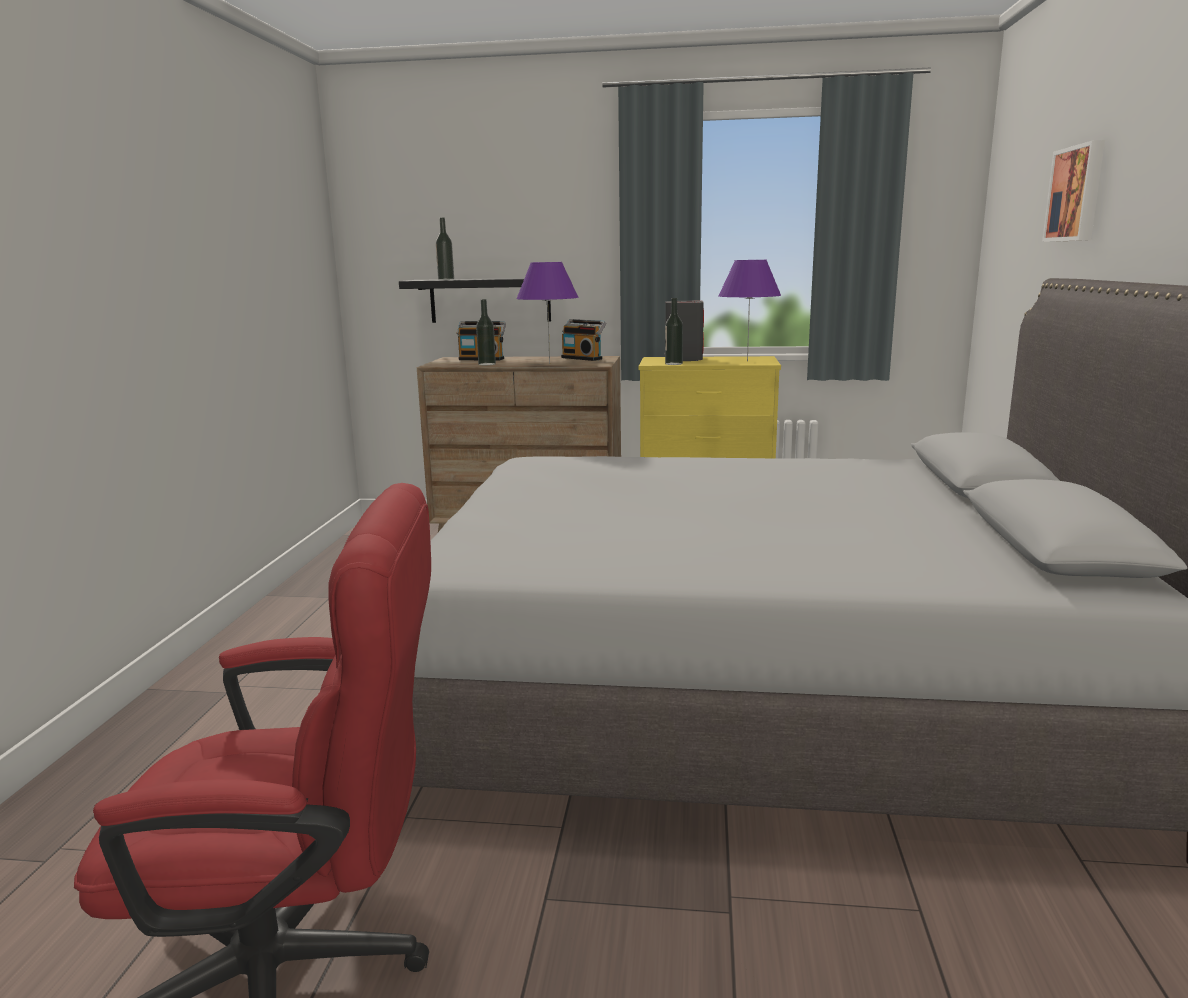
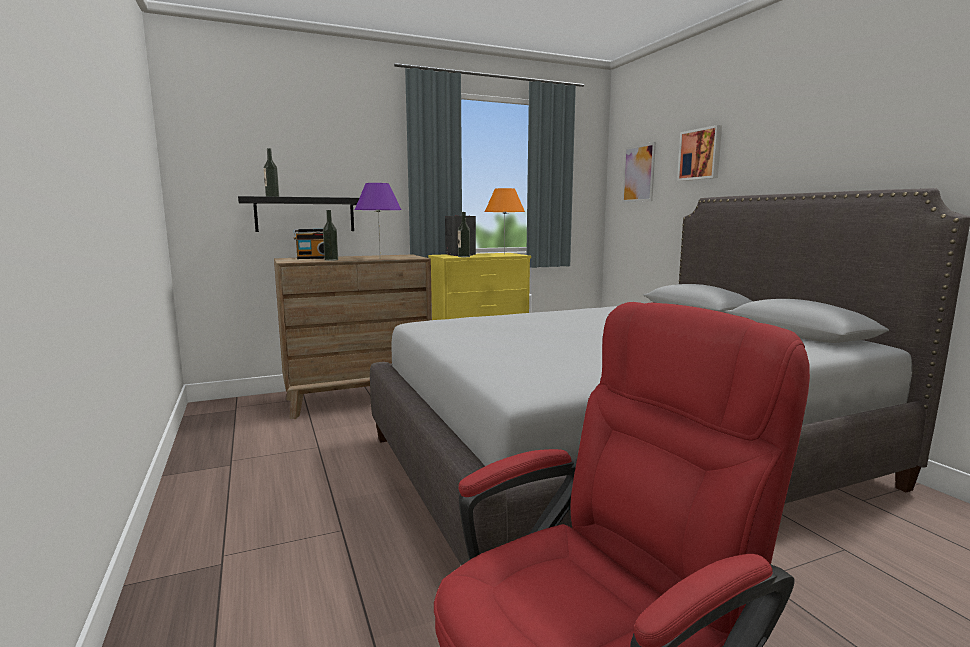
camera: 30 degrees left, 5 degrees down
(583, 358) = (393, 255): radio -> none
(747, 361) = (504, 254): purple table lamp -> orange table lamp
(1012, 223) = (638, 173): none -> picture

